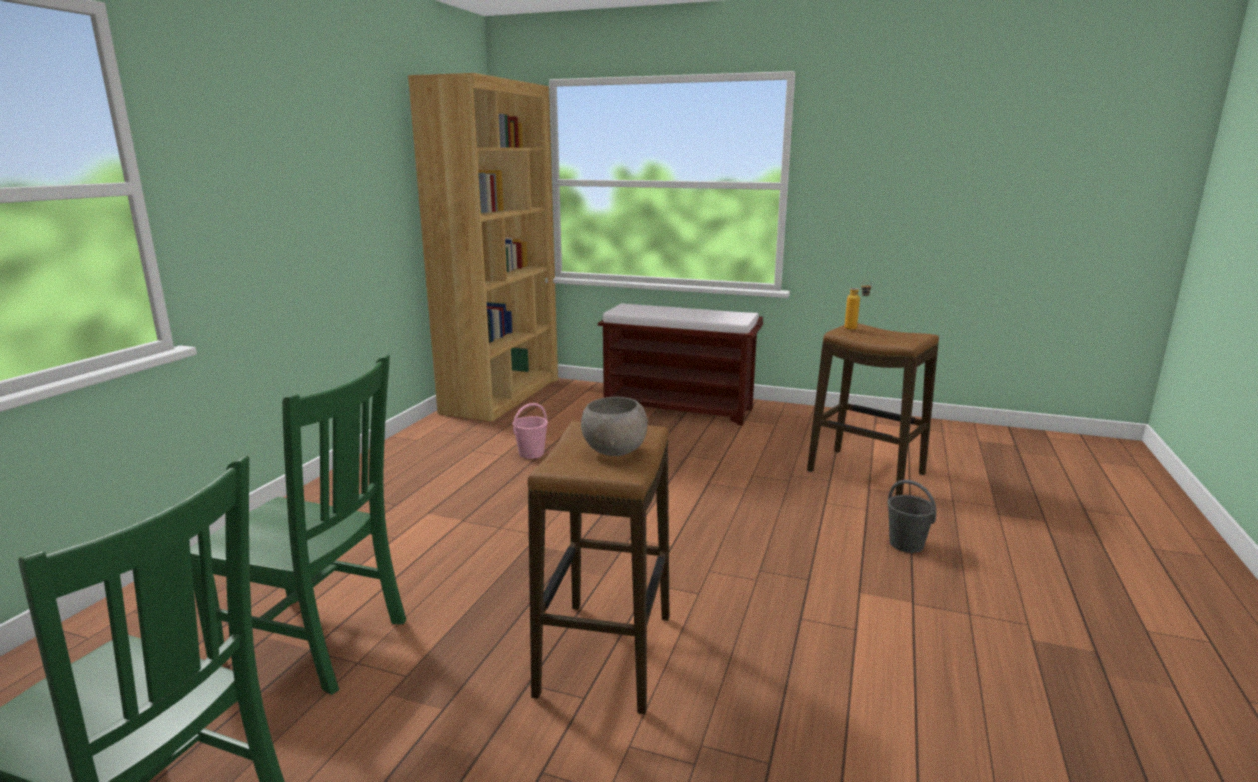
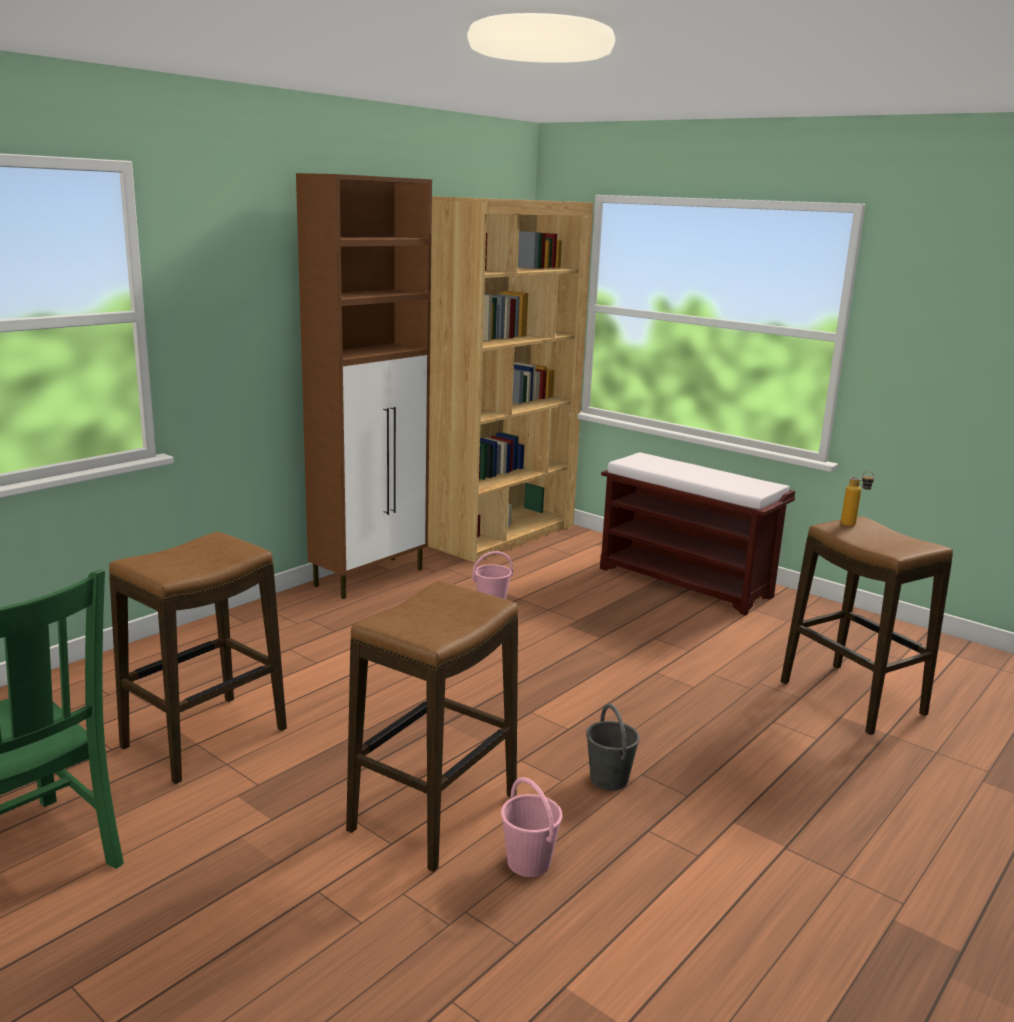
camera: 20 degrees right, 0 degrees up
(317, 642) = (205, 739): green chair -> stool
(402, 449) = (370, 577): none -> brown cabinet
(614, 450) = (446, 616): grey bowl -> none
(723, 677) = (528, 862): none -> pink bucket
(906, 544) = (832, 787): grey bucket -> grey bucket (609, 780)

